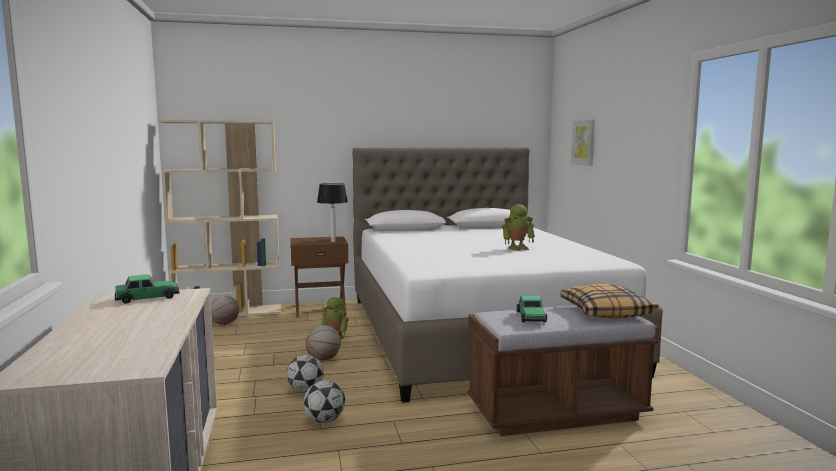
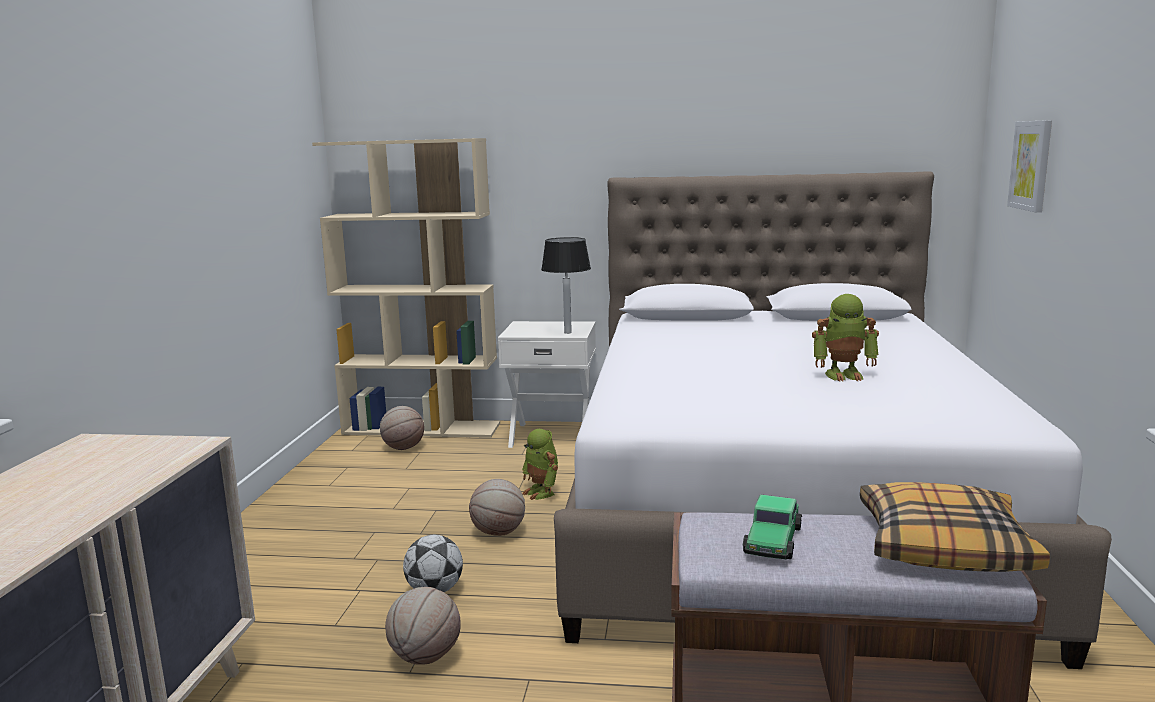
camera: 20 degrees right, 5 degrees up
(148, 298) = (125, 450): toy car -> none
(320, 309) = (552, 435): brown nightstand -> white nightstand
(325, 420) = (425, 657): football -> basketball

